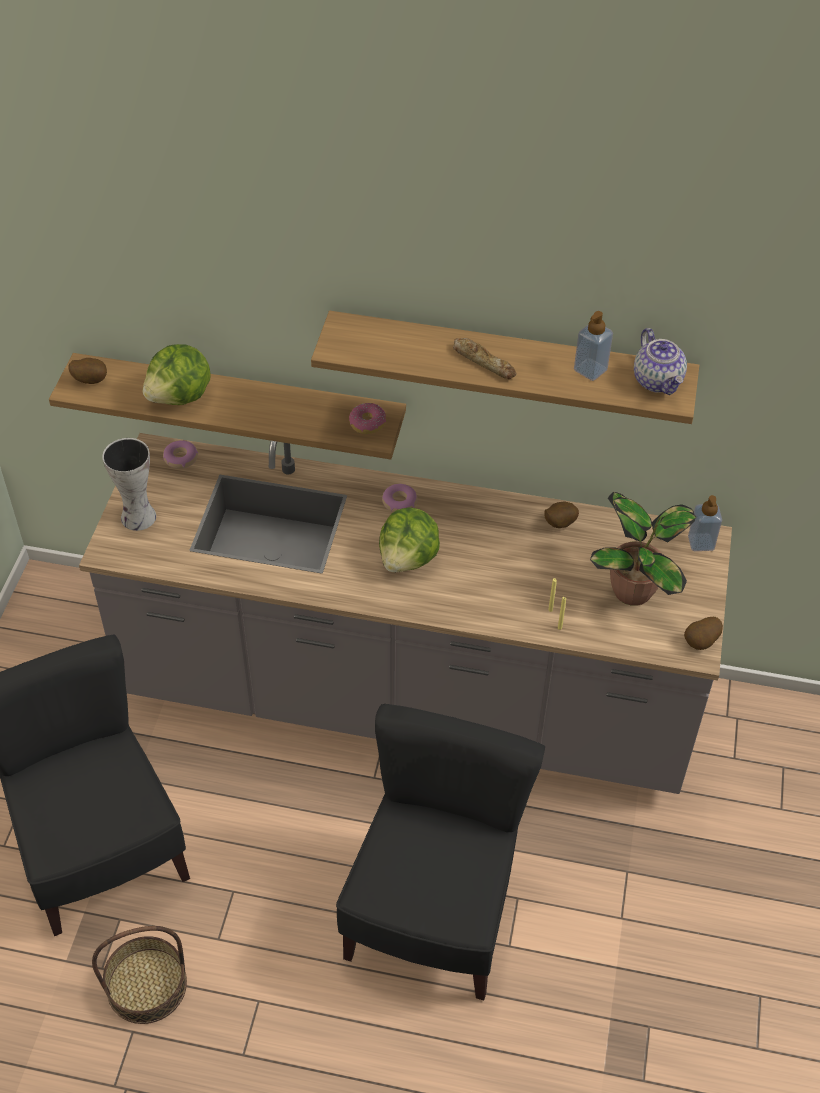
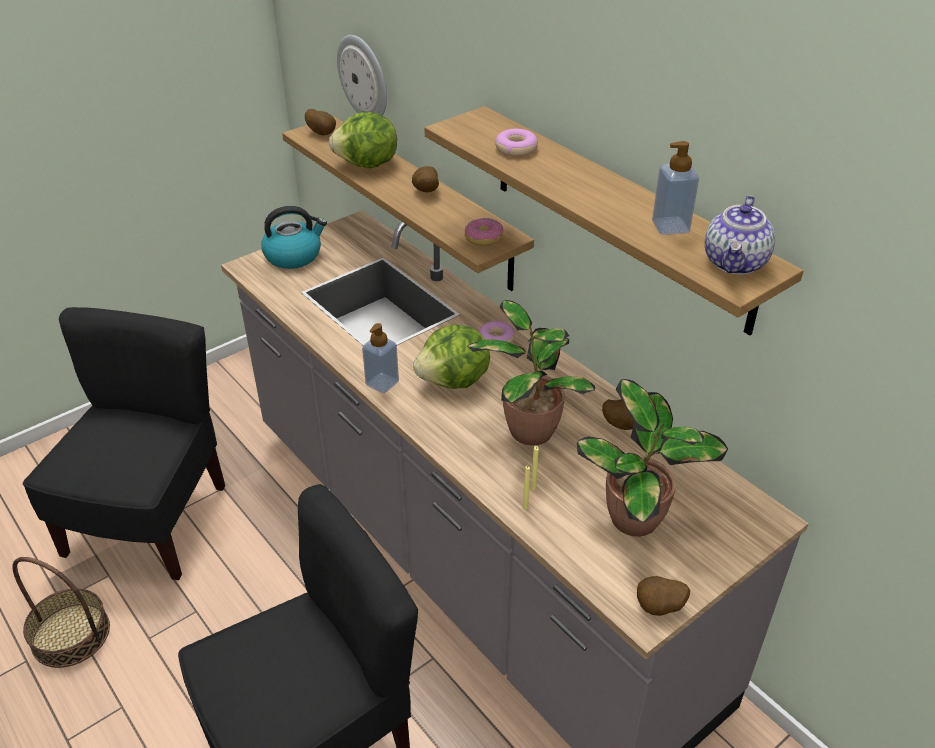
camera: 40 degrees right, 10 degrees down
(130, 311) = (364, 78): none -> wall clock
(136, 517) = (294, 255): vase -> kettle
(180, 458) = (369, 236): donut -> donut (516, 149)
(267, 401) = (425, 192): none -> potato
(484, 362) = (570, 182): bread -> none
(501, 566) = (528, 429): none -> potted plant
(701, 542) = (756, 518): soap dispenser -> soap dispenser (382, 383)

